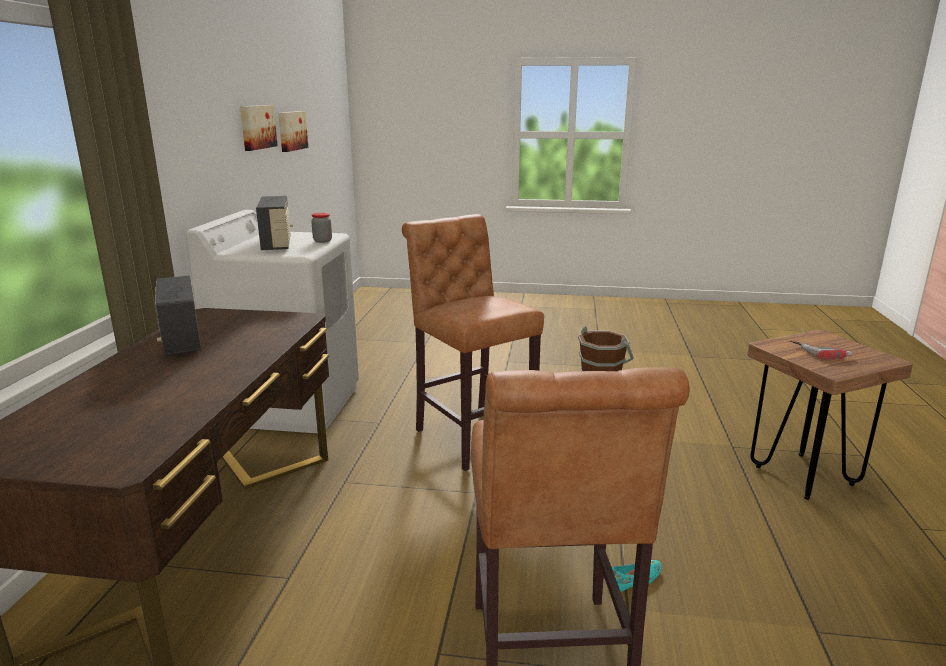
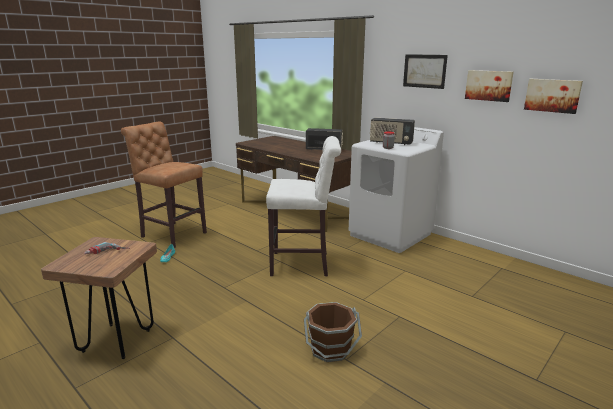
camera: 125 degrees right, 0 degrees up
(199, 113) = (424, 71): none -> picture
(471, 435) = (303, 264): brown stool -> white stool

